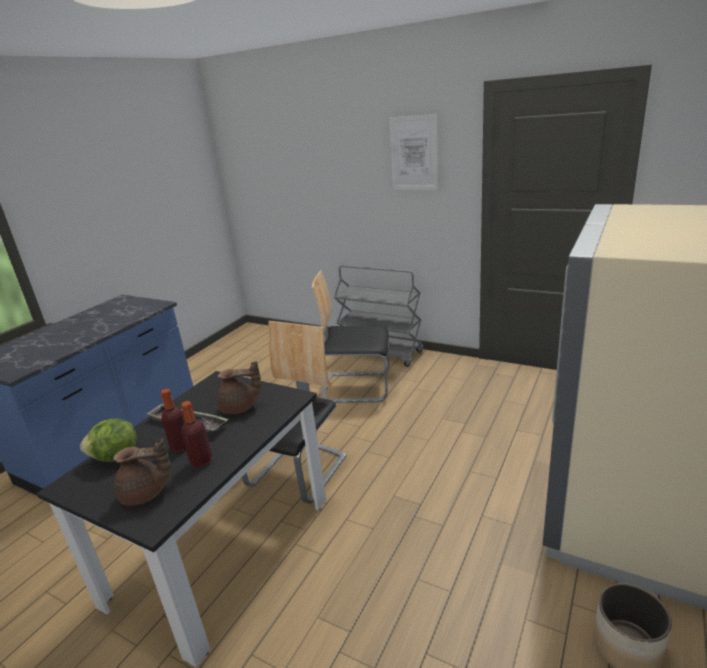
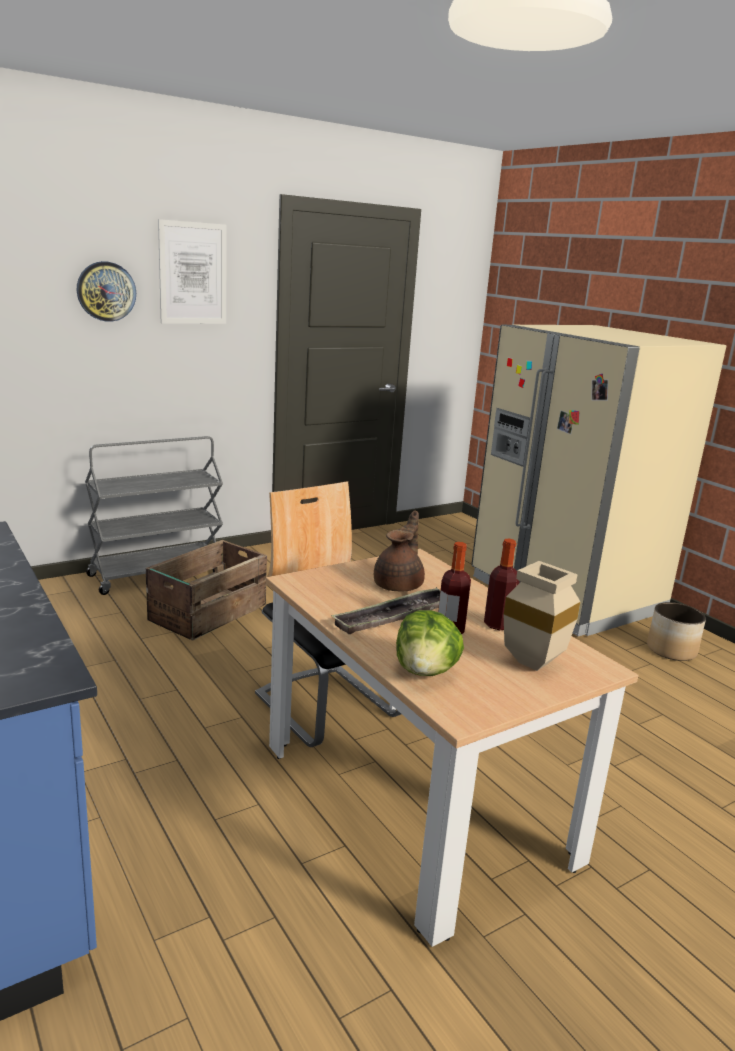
camera: 65 degrees left, 5 degrees down
(146, 494) = (536, 664): brown teapot -> beige vase
(222, 550) = (415, 802): black dining table -> beige dining table
(356, 387) = (206, 613): chair -> crate
(360, 169) = (106, 291): none -> wall clock

